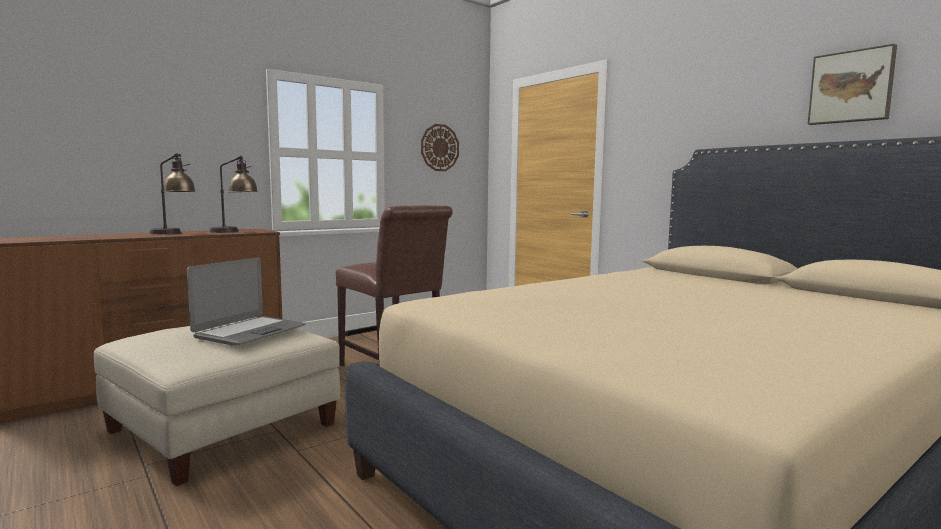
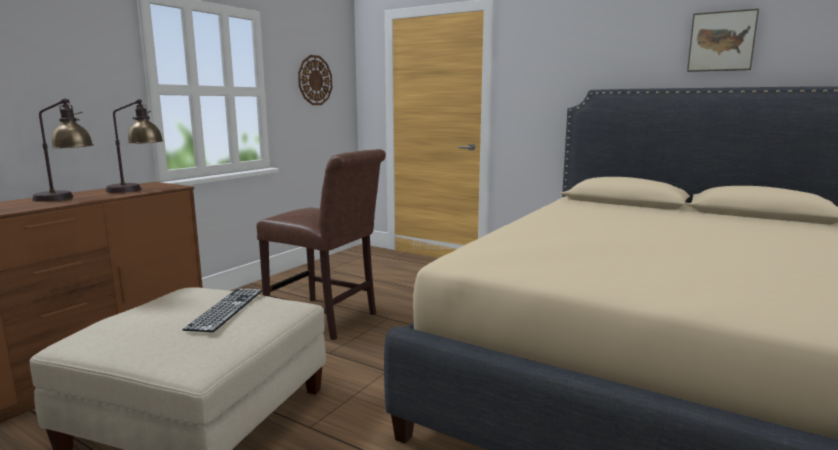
camera: 20 degrees left, 5 degrees up
(250, 332) = (226, 309): laptop -> keyboard

